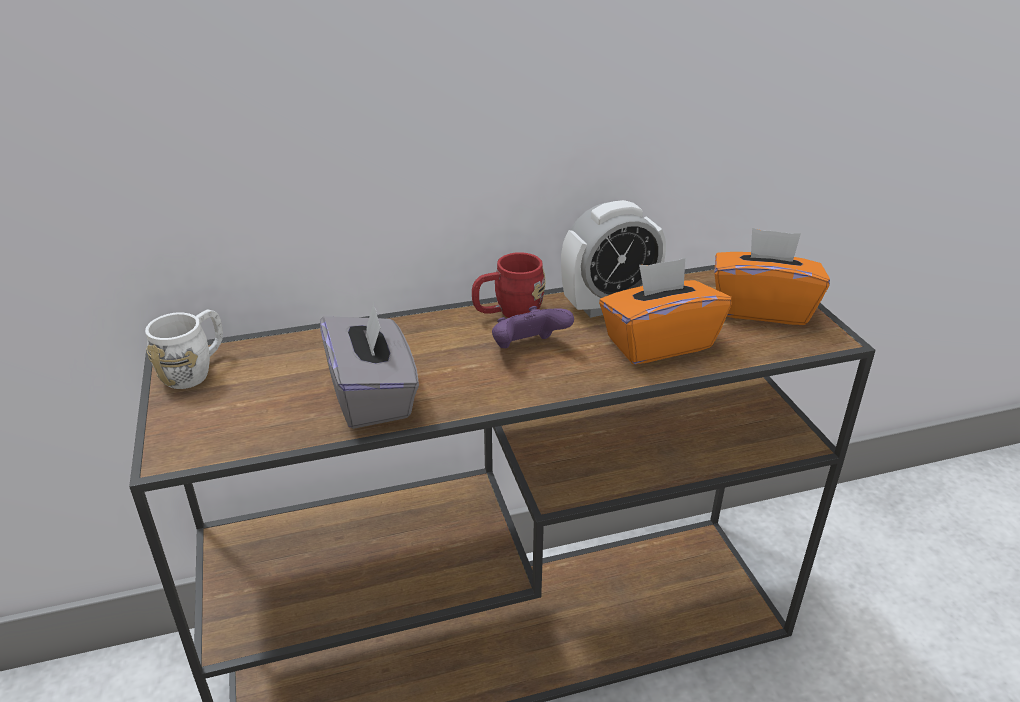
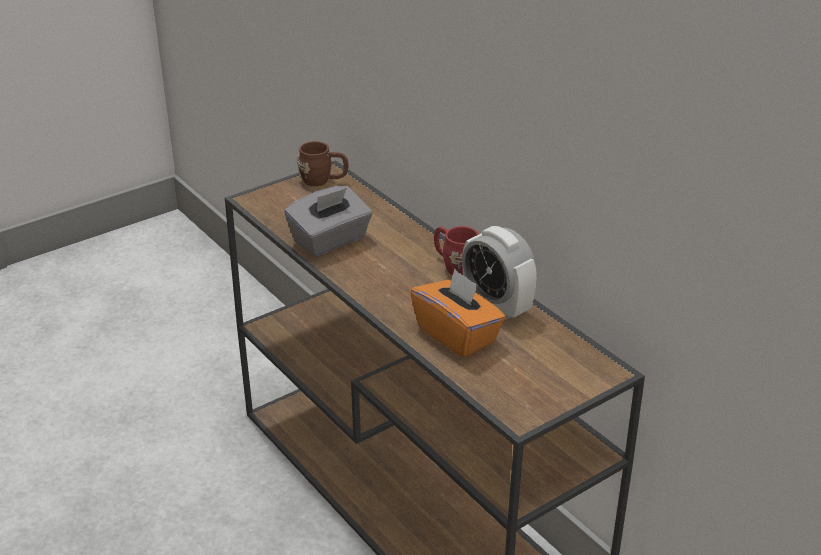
camera: 70 degrees right, 0 degrees up
(196, 370) = (323, 180): white mug -> brown mug
(528, 349) = (414, 283): purple game controller -> none
(761, 308) = (543, 378): orange tissue box -> none

